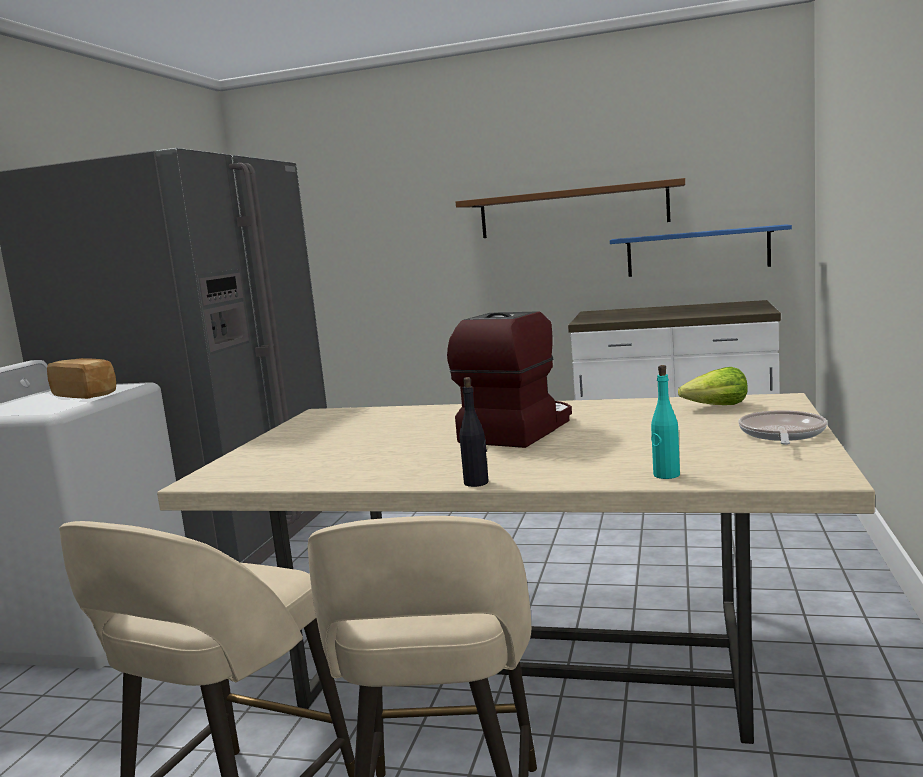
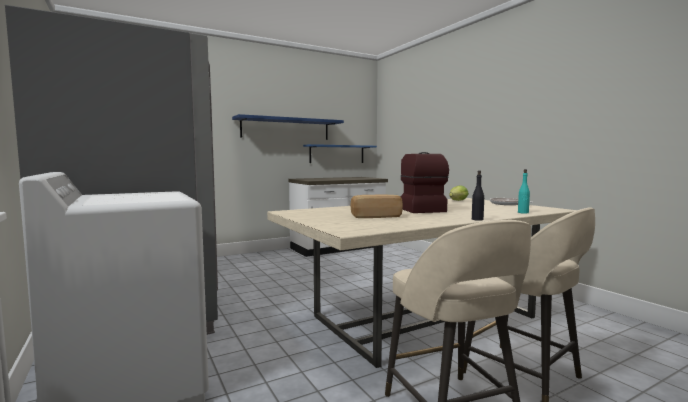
camera: 45 degrees left, 5 degrees down
(86, 394) = (152, 195): bread -> bread (375, 216)
(573, 210) = (286, 129): brown shelf -> blue shelf

